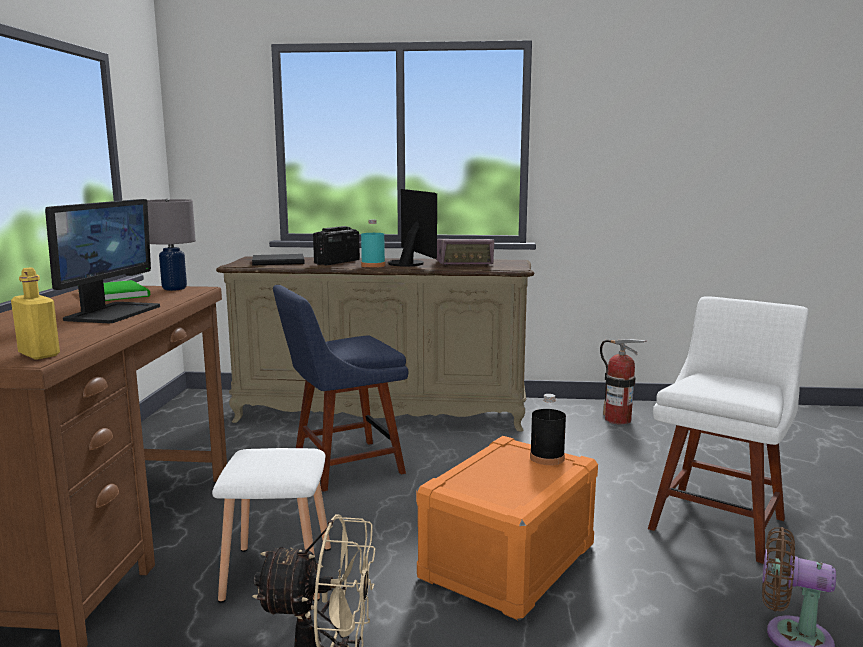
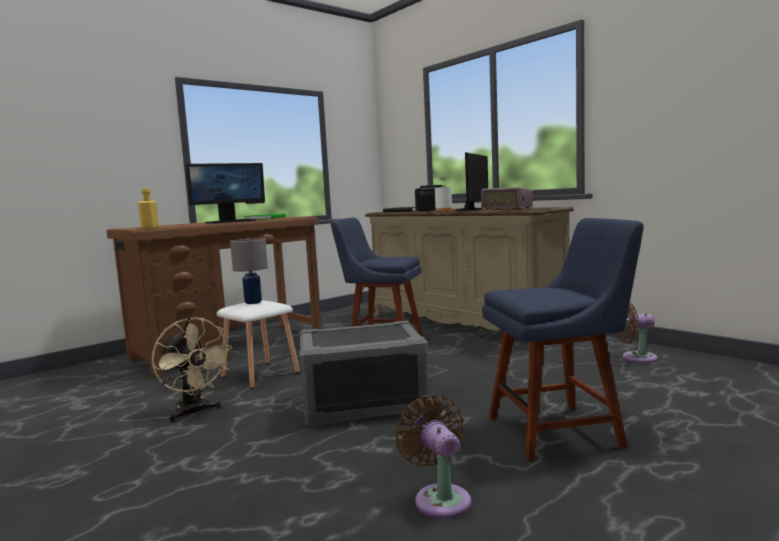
camera: 45 degrees right, 5 degrees down
(173, 288) = (295, 217): grey table lamp -> grey table lamp (253, 302)
(373, 265) = (443, 211): turquoise bottle -> white bottle
(509, 562) = (363, 403): orange storage box -> grey storage box
(547, 458) = (399, 333): black bottle -> none
(618, 419) = (635, 358): fire extinguisher -> brown fan
(719, 520) = (560, 430): white chair -> blue chair

